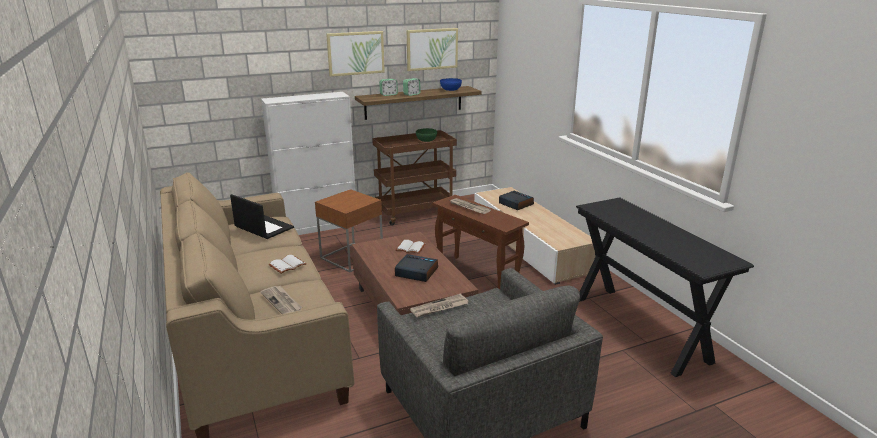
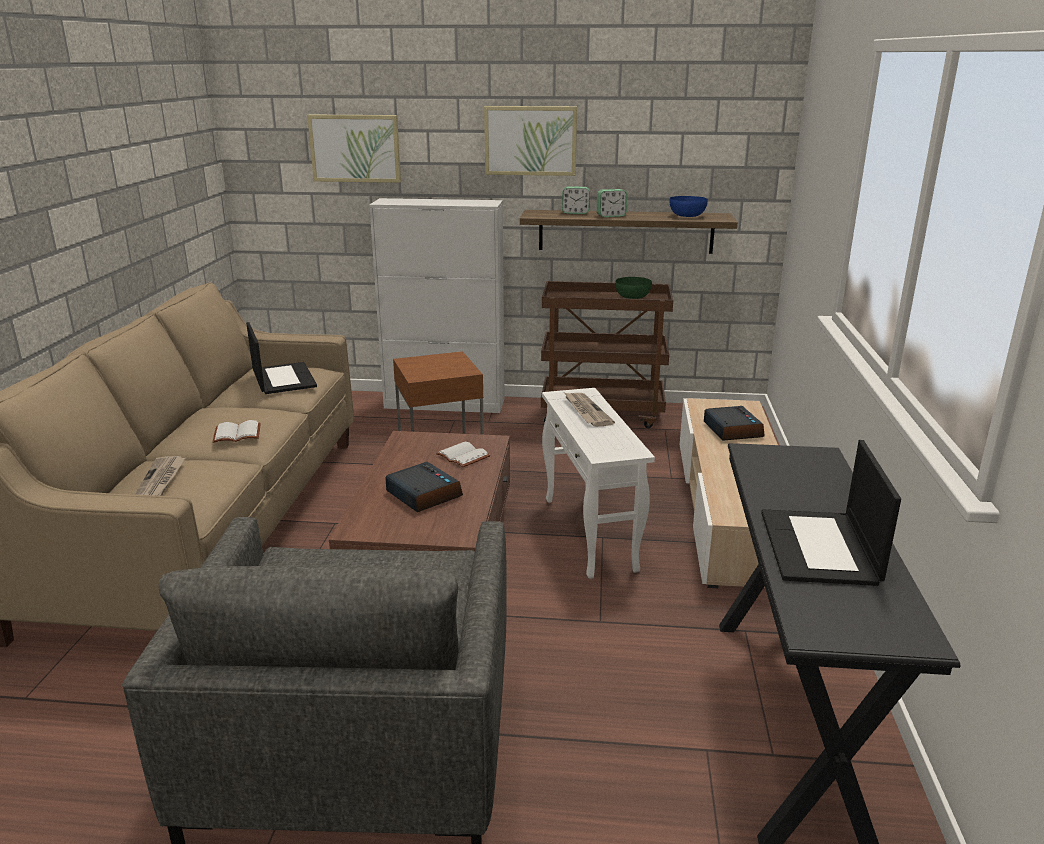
camera: 30 degrees right, 0 degrees up
(432, 49) = (665, 143): picture -> picture (355, 148)
(439, 308) = (335, 553): newspaper -> none
(477, 275) = (589, 533): brown side table -> white side table
(666, 239) = (820, 548): none -> laptop

